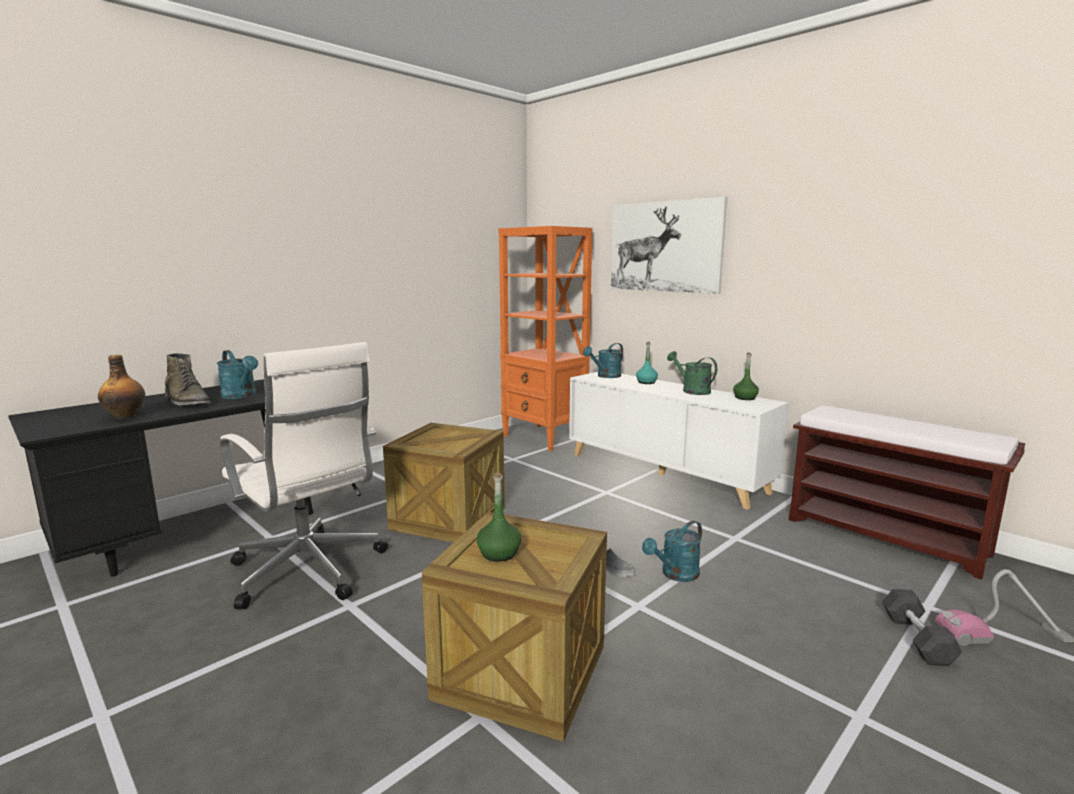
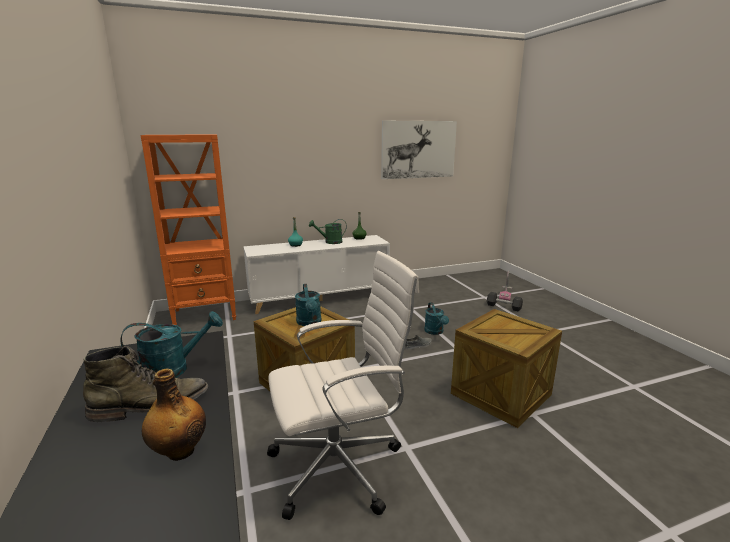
camera: 65 degrees left, 5 degrees up
(499, 553) = (510, 335): green bottle -> none
(605, 376) = (262, 249): turquoise watering can -> turquoise watering can (309, 323)
(664, 247) = (285, 150): picture -> picture (418, 149)
(887, 536) = (432, 282): brown bench -> none

